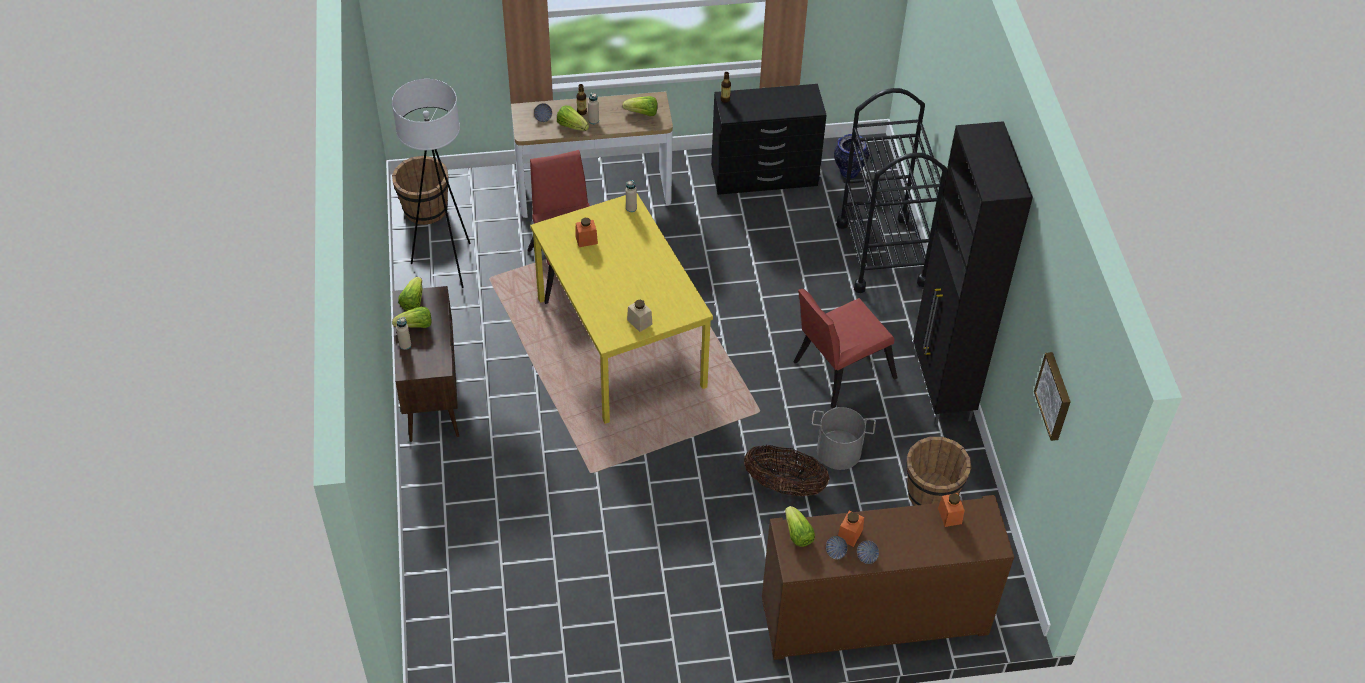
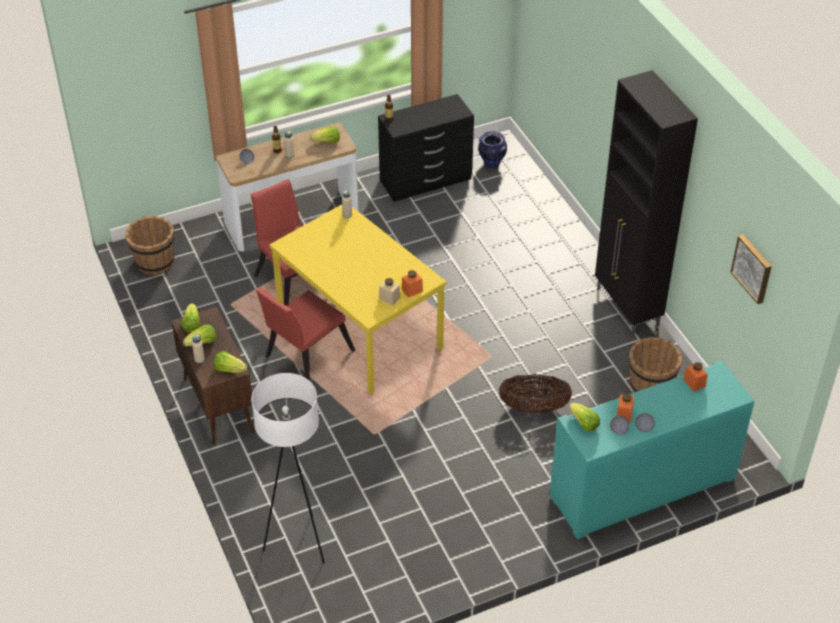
camera: 15 degrees left, 5 degrees down
(447, 264) = (190, 301): white floor lamp -> white floor lamp (298, 542)
(572, 126) = (273, 162): lettuce -> lettuce (229, 369)
(586, 240) = (320, 246): orange jar -> orange jar (412, 290)
(838, 371) = (542, 313): red chair -> red chair (305, 356)
(838, 452) = (566, 372): grey bucket -> none
(874, 616) = (642, 487): brown cabinet -> turquoise cabinet
(882, 253) = (541, 218): black cart -> none

